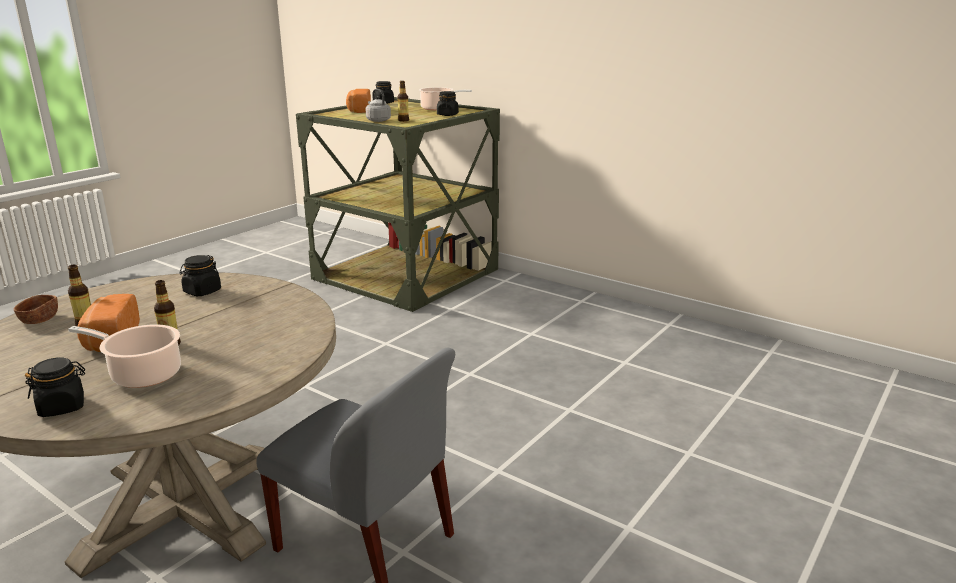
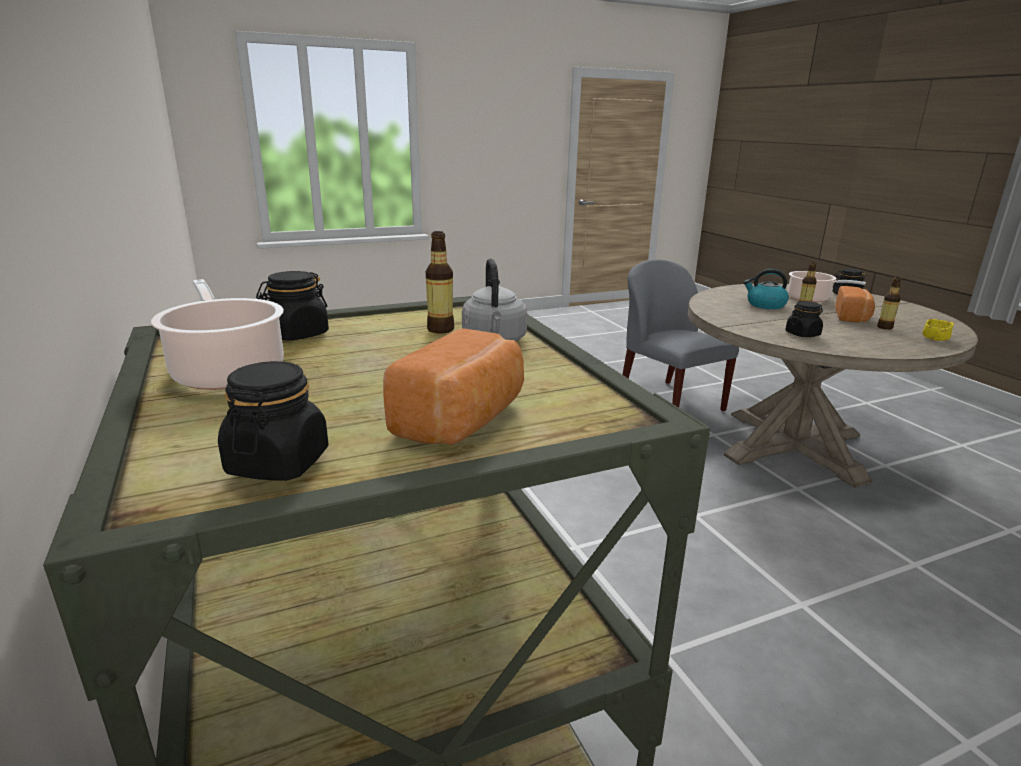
camera: 150 degrees left, 0 degrees up
(39, 319) = (935, 338): brown bowl -> yellow bowl
(227, 337) = (765, 305): none -> kettle

